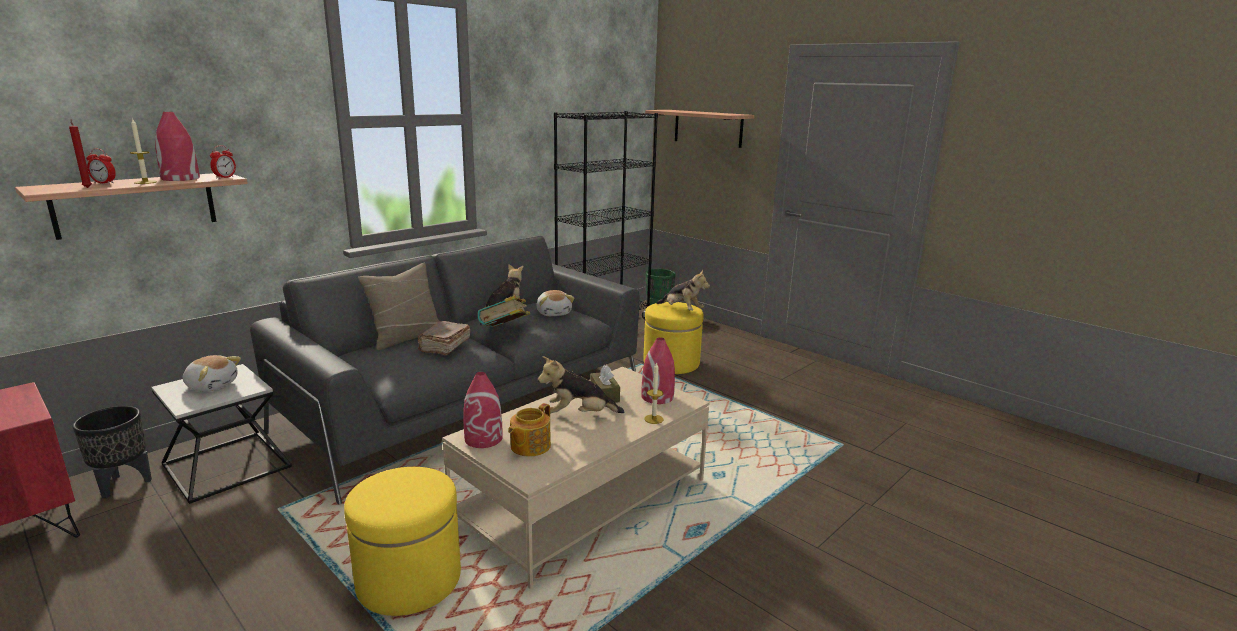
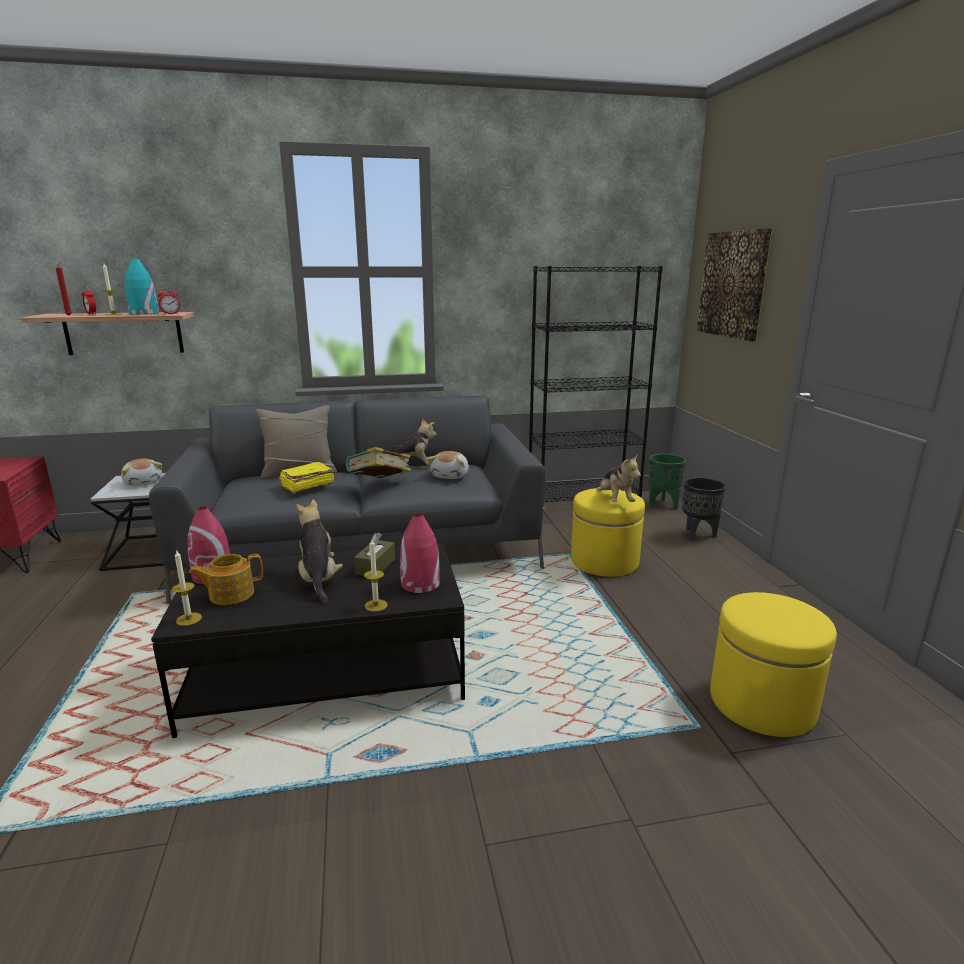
camera: 35 degrees right, 0 degrees up
(123, 484) = (92, 545): black planter -> black planter (698, 535)
(180, 178) = (144, 313): red vase -> turquoise vase
(409, 580) = (118, 686): yellow ottoman -> yellow ottoman (762, 703)
(444, 346) = (306, 486): brown book -> yellow book
(532, 472) = (189, 619): none -> candle
(579, 415) = (319, 579): plush toy -> plush toy turned 45 degrees clockwise
(583, 500) = (328, 673): beige coffee table -> black coffee table
(708, 128) = (733, 284): shelf -> picture

